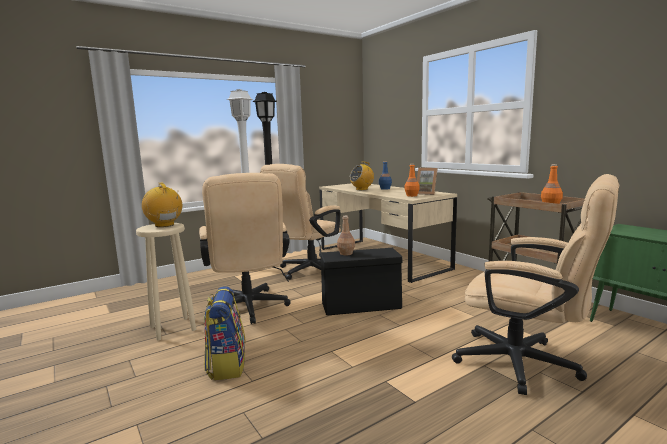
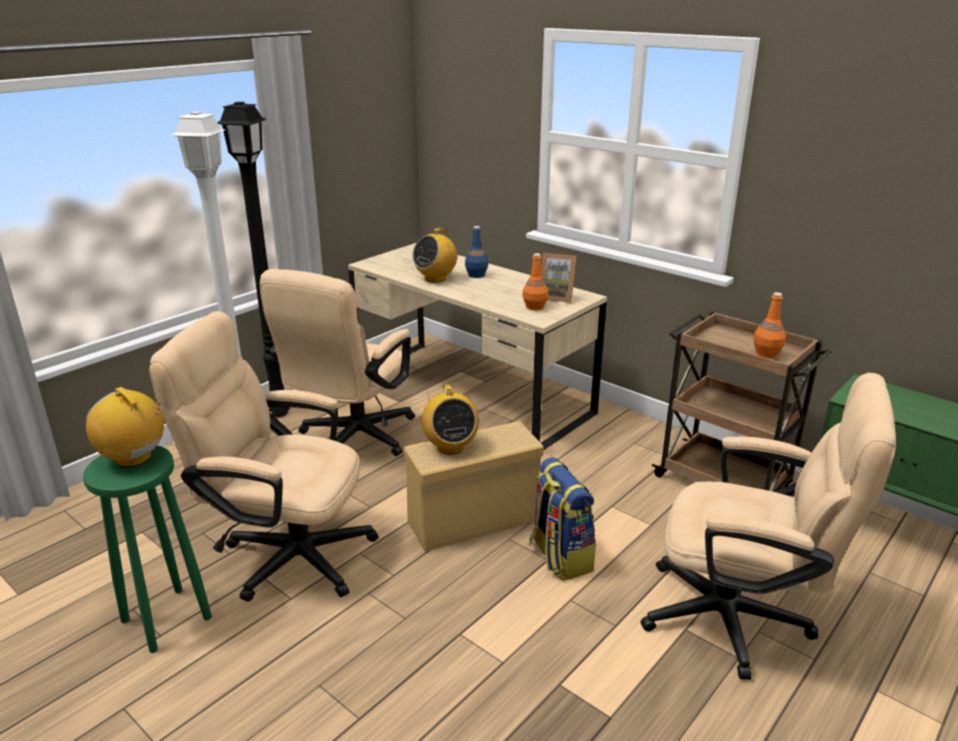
camera: 15 degrees left, 15 degrees up
(172, 328) = (165, 619): beige stool -> green stool
(226, 365) = (303, 692): backpack -> backpack (559, 557)
(248, 309) = (285, 553): beige office chair -> beige office chair turned 135 degrees clockwise
(346, 253) = (450, 447): brown bottle -> radio
(362, 305) = (475, 520): black storage box -> beige storage box

